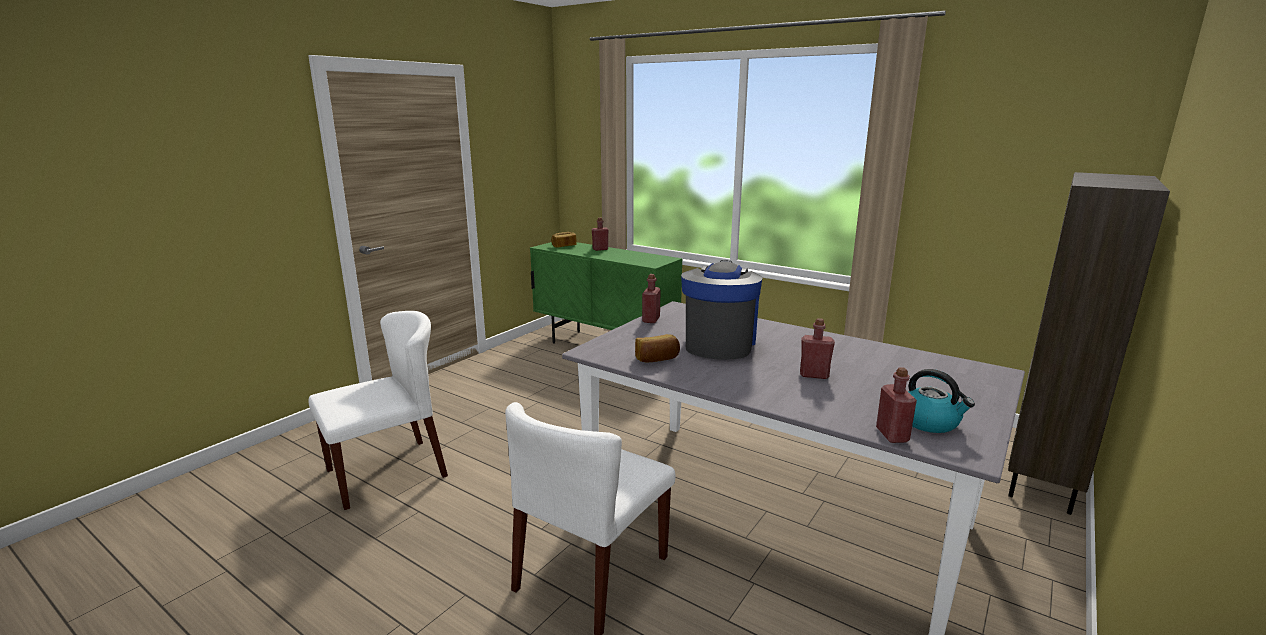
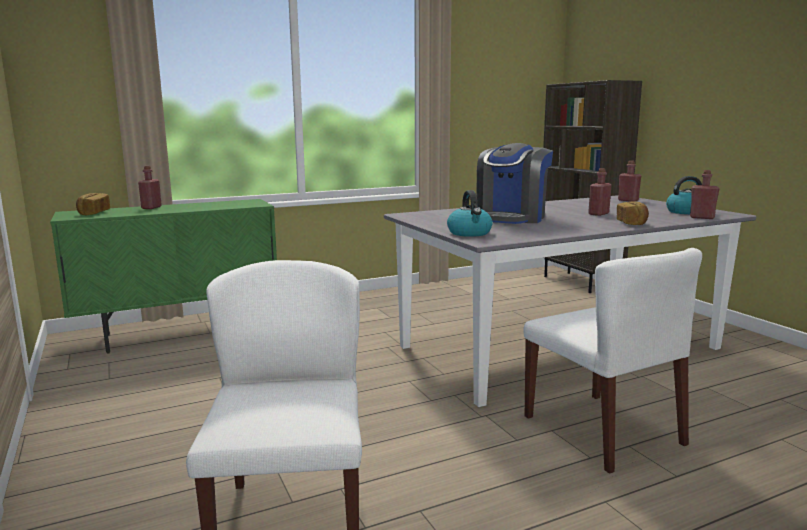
camera: 60 degrees left, 5 degrees down
(616, 341) = (470, 233): none -> kettle
(651, 320) = (427, 222): red bottle -> red bottle (628, 200)
(657, 359) = (529, 230): bread -> bread (632, 223)
(719, 343) = (511, 218): coffee machine -> coffee machine turned 105 degrees counterclockwise

